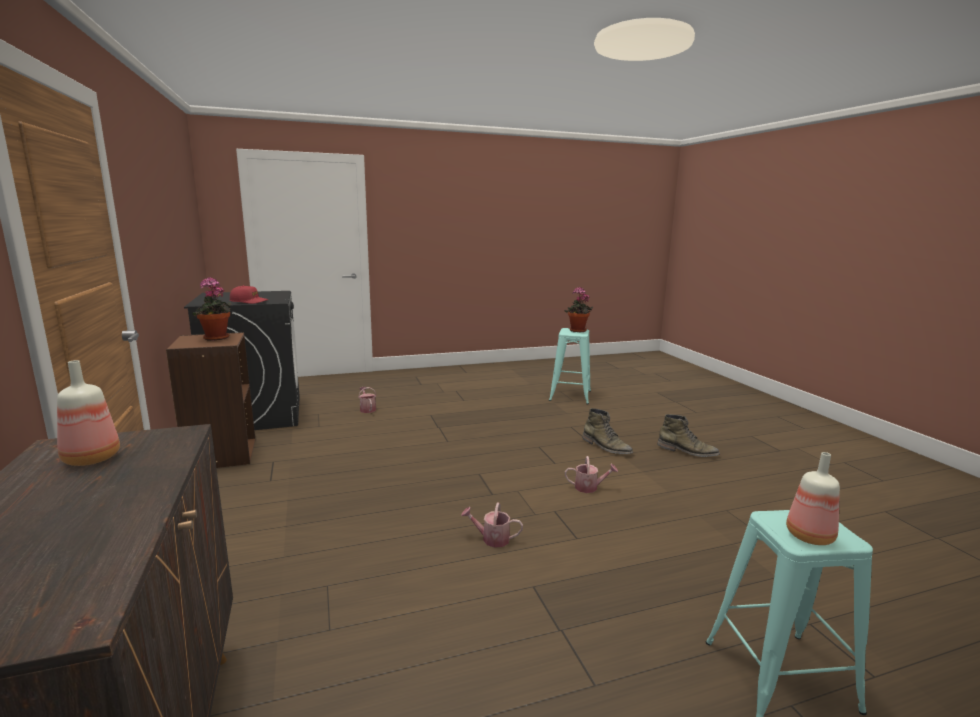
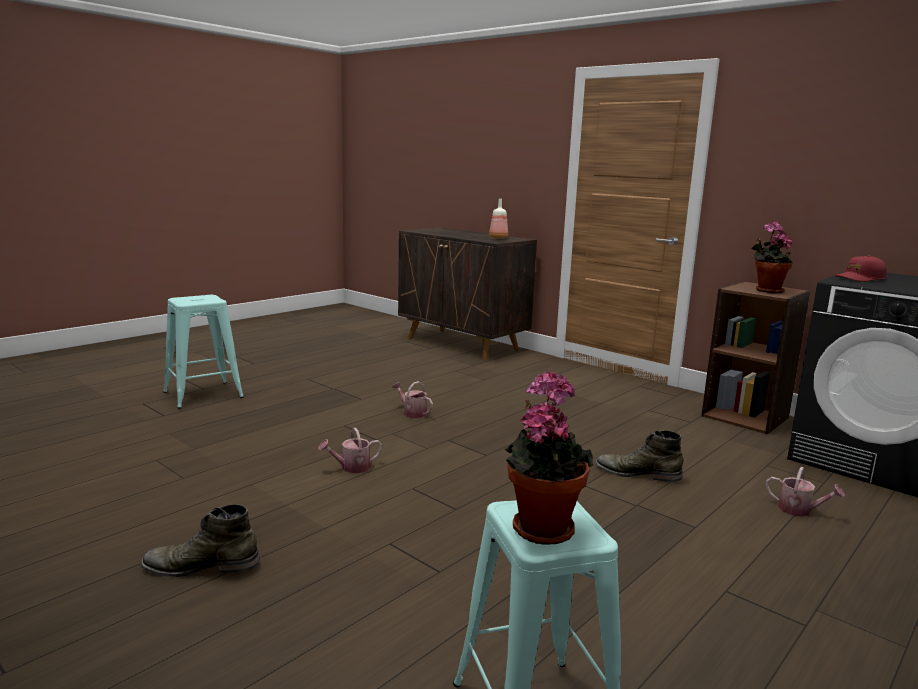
camera: 150 degrees right, 0 degrees up
(491, 539) = (412, 412): watering can -> watering can turned 120 degrees counterclockwise
(606, 447) = (351, 536): green boot -> green boot (637, 473)
(808, 535) = (200, 297): bottle -> none

